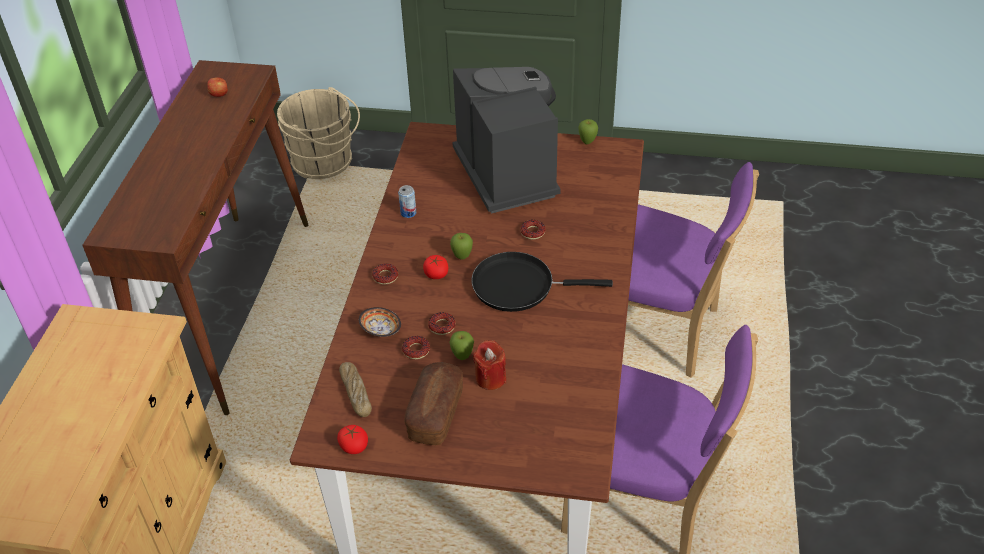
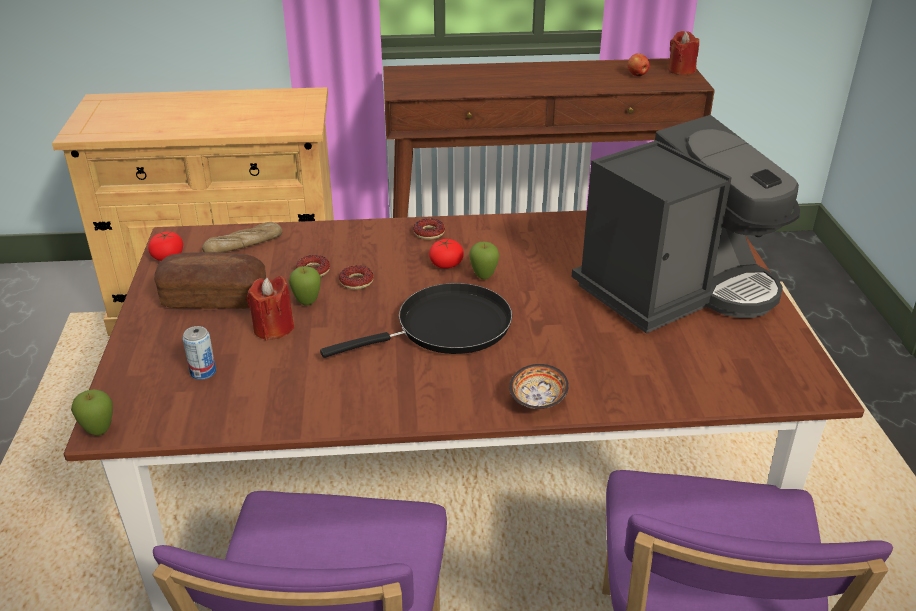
camera: 75 degrees right, 10 degrees down
(225, 70) = (681, 70): none -> red candle
(325, 163) = (788, 290): beige bucket -> none
(381, 330) = (341, 244): bowl -> bowl (538, 400)
(408, 213) = (547, 230): can -> can (203, 372)
(519, 286) = (446, 328): black frying pan -> black frying pan turned 75 degrees clockwise
(533, 232) = (559, 325): donut -> none
(587, 142) = (802, 349): apple -> apple (99, 432)

